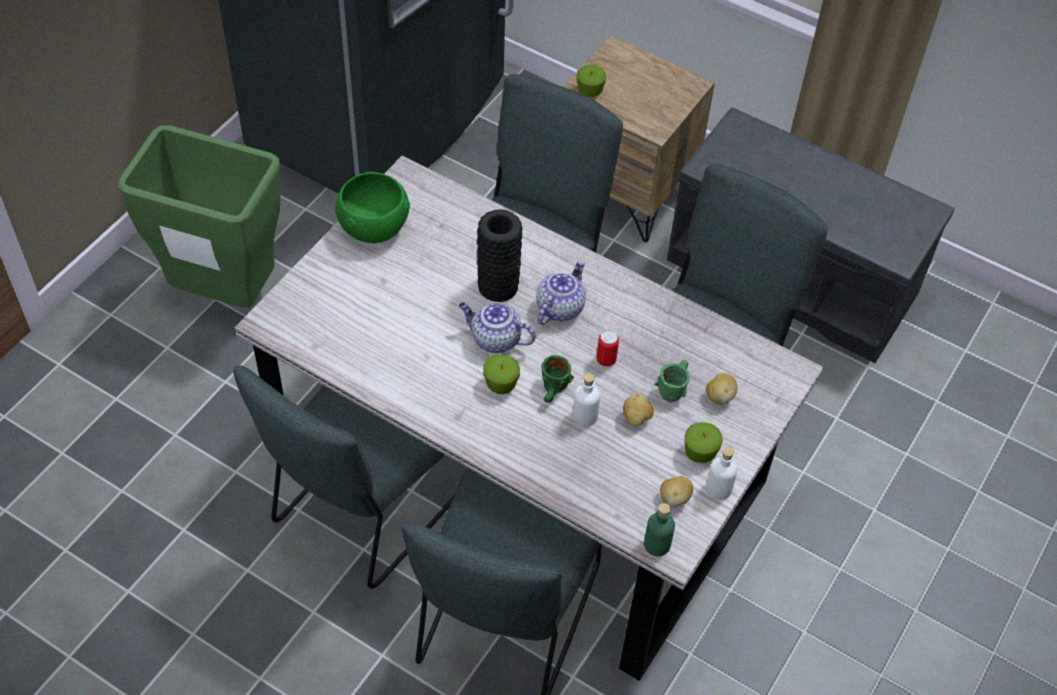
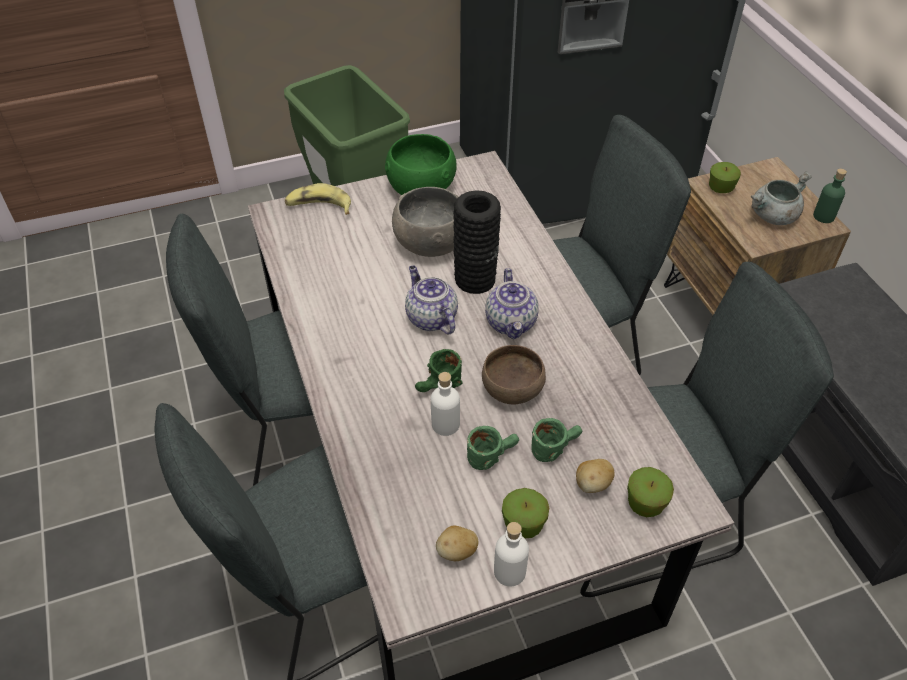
camera: 40 degrees right, 5 degrees down
(302, 293) = (319, 206): none -> banana
(431, 274) = (430, 243): none -> grey bowl
(501, 384) = (399, 355): apple -> apple (645, 503)
(559, 307) = (511, 323): teapot -> teapot turned 105 degrees clockwise
(606, 360) = (511, 388): can -> brown bowl
(636, 418) = (491, 455): potato -> green mug
(649, 98) = (773, 216): none -> grey cooking pot
(657, 544) = (397, 584): green bottle -> green bottle (823, 216)

